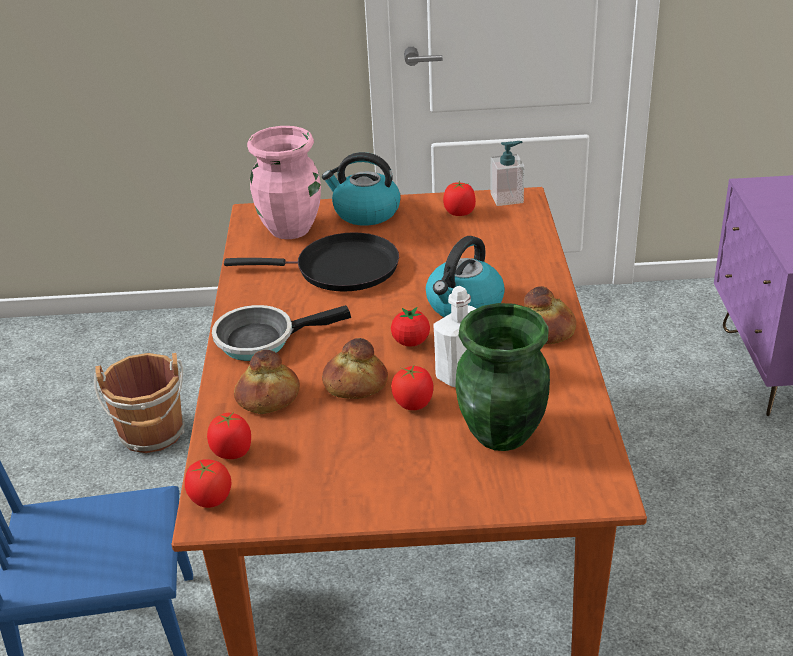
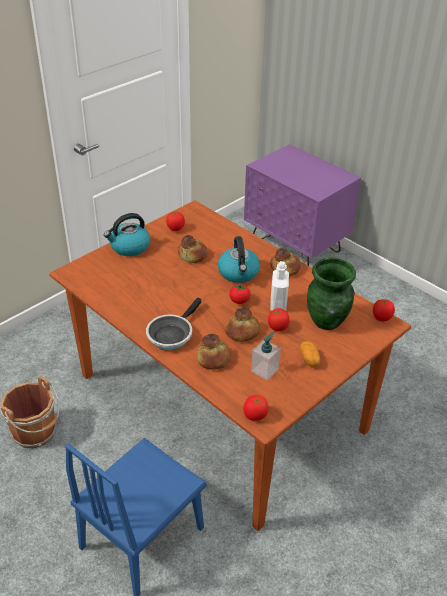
camera: 45 degrees left, 5 degrees up
(232, 452) = (234, 391): tomato -> tomato (382, 318)
(291, 229) = (103, 272): pink vase -> none
(340, 269) = (158, 282): black frying pan -> none
(394, 472) = (309, 359): none -> potato
(434, 255) = (193, 255): none -> bread
(507, 198) = (187, 212): soap dispenser -> soap dispenser (265, 370)

